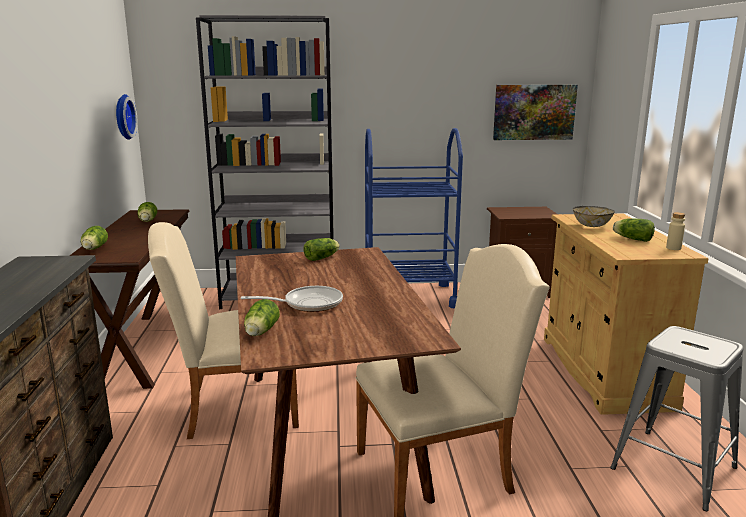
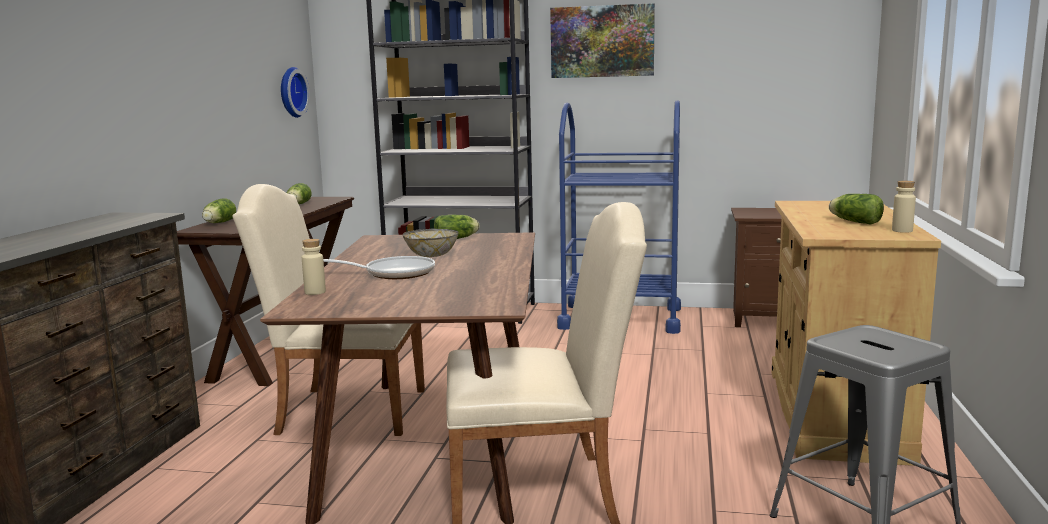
camera: 15 degrees right, 5 degrees down
(260, 332) = (315, 292): lettuce -> beige bottle
(534, 112) = (794, 82): picture -> picture (602, 41)
(591, 225) = (814, 210): bowl -> bowl (431, 255)

